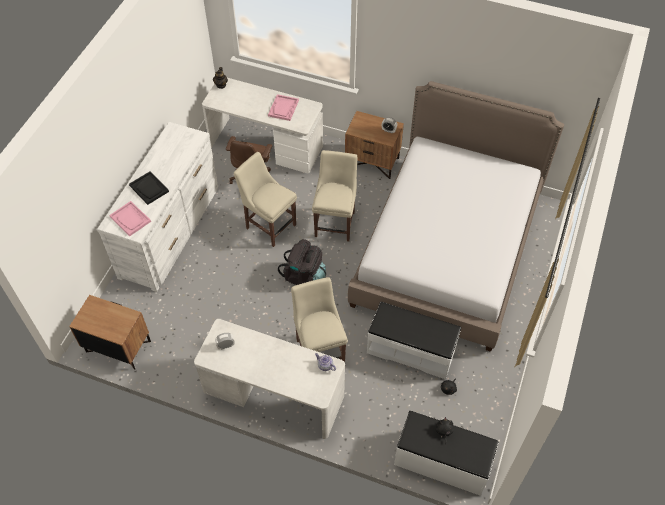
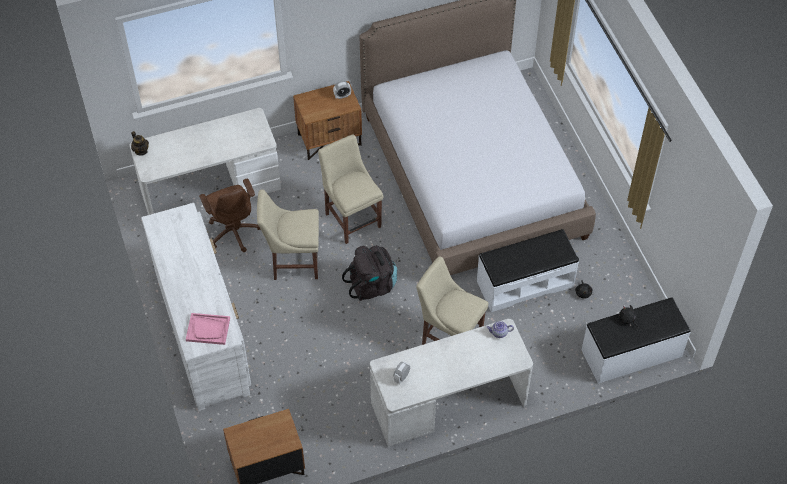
camera: 40 degrees left, 0 degrees up
(149, 188) = (194, 290): black tray -> none
(283, 108) = (228, 135): pink tray -> none

